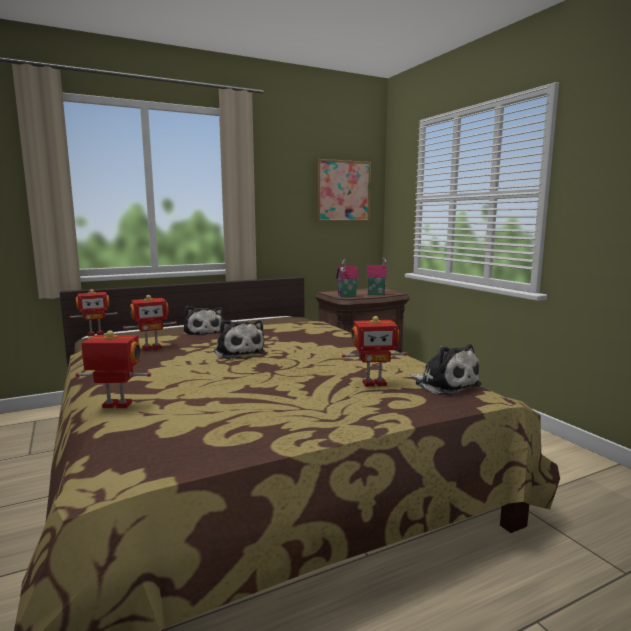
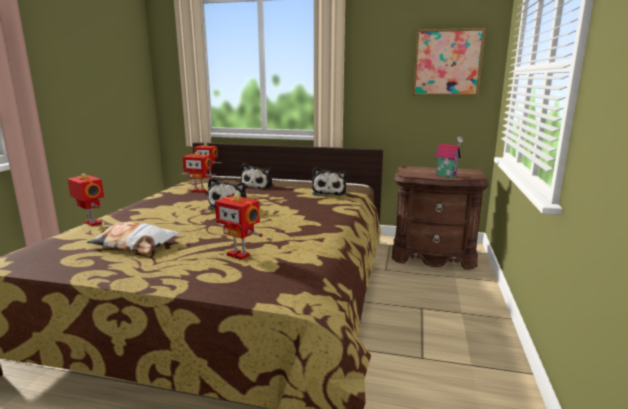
camera: 40 degrees right, 5 degrees up
(248, 405) = (134, 244): none -> pillow
(347, 296) = (411, 174): toy house -> none
(444, 384) = (286, 274): plush toy -> plush toy (329, 192)

